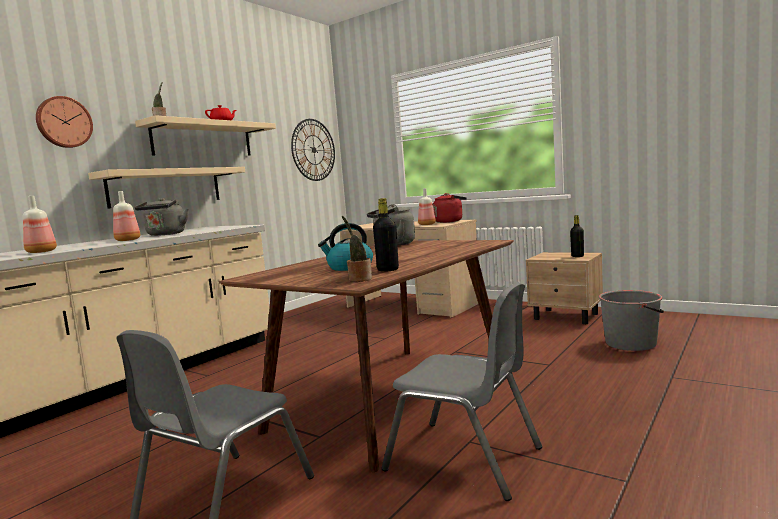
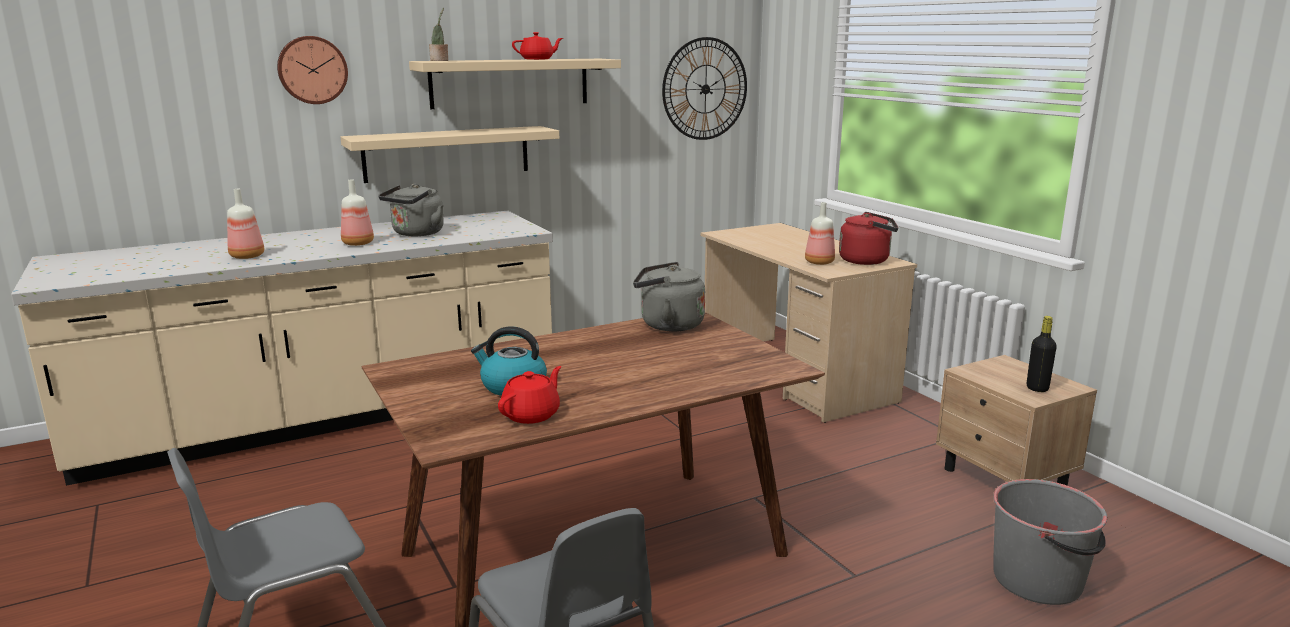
camera: 25 degrees right, 10 degrees up
(359, 279) = (465, 431): potted plant -> none
(388, 270) = (532, 415): black bottle -> red teapot

